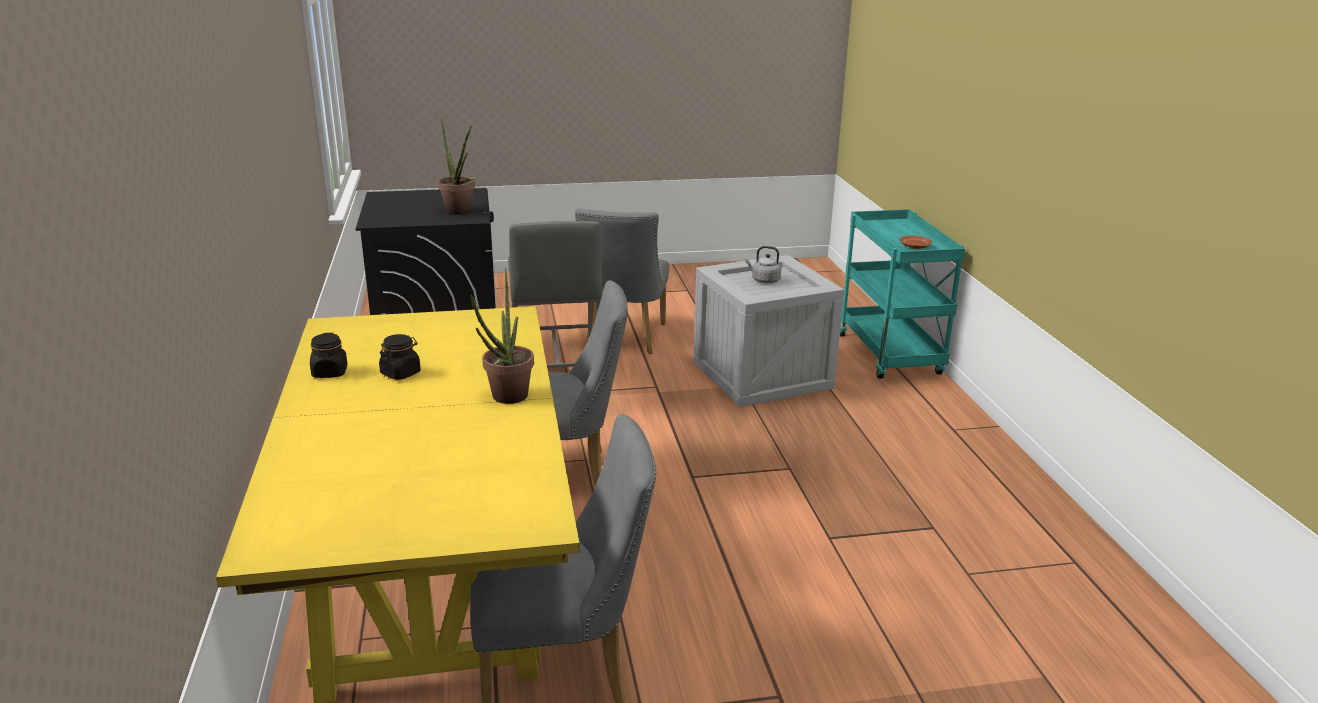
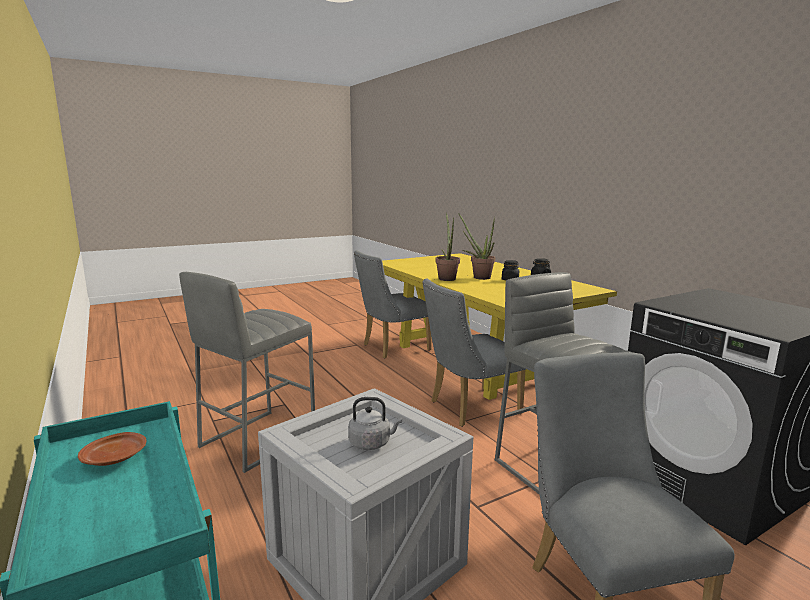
camera: 160 degrees right, 10 degrees down
(460, 213) = (689, 307): potted plant -> potted plant (478, 277)
(861, 485) = (257, 439): none -> grey stool

